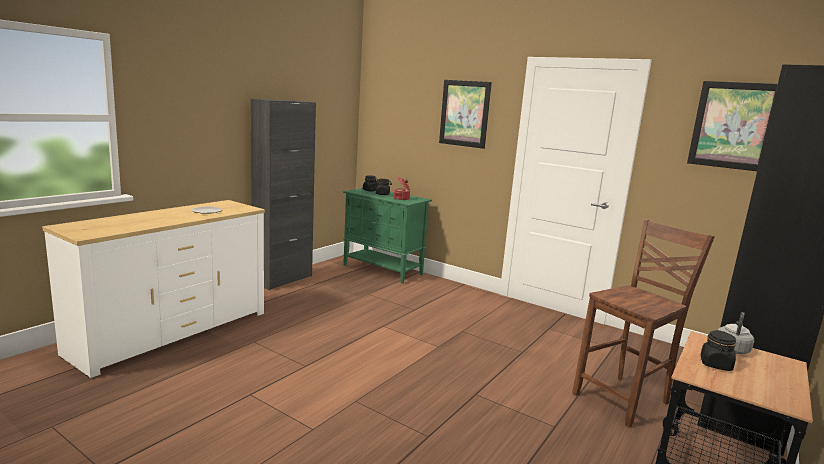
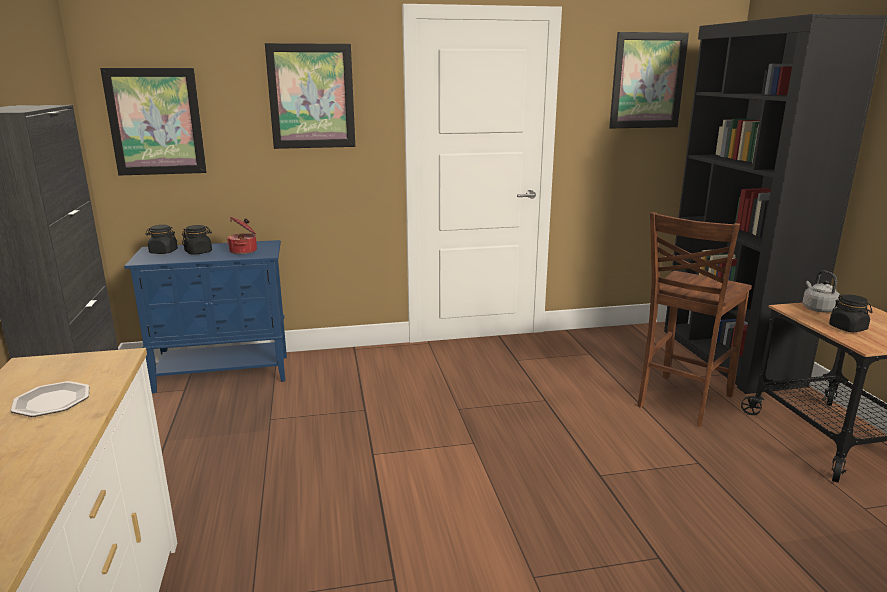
camera: 45 degrees left, 5 degrees up
(383, 270) = (224, 373): green cabinet -> blue cabinet
(387, 120) = (155, 122): none -> picture
(624, 399) = (681, 401): brown chair -> brown chair turned 150 degrees counterclockwise

